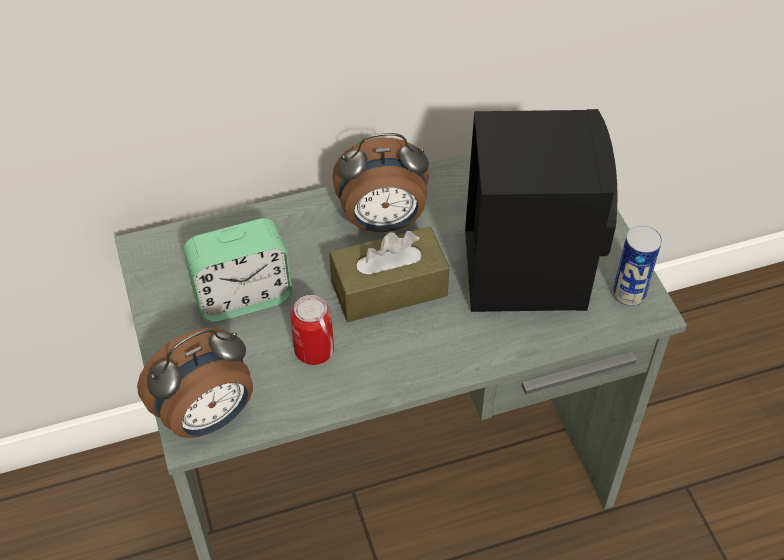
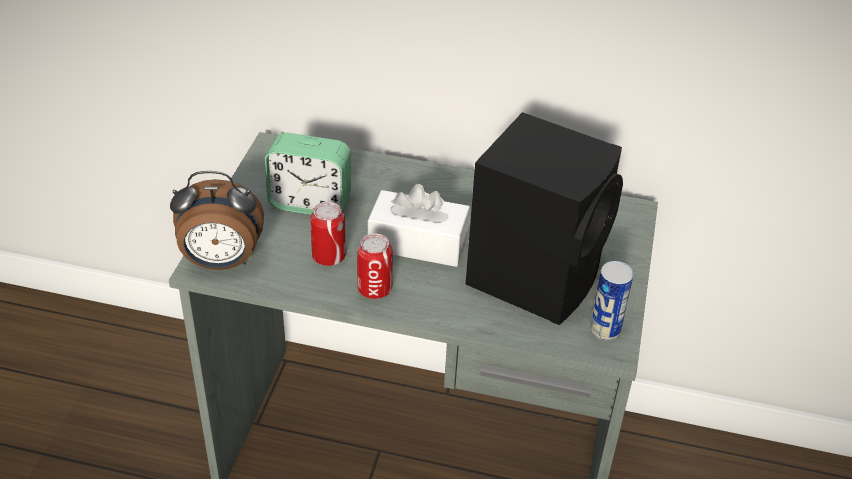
camera: 30 degrees right, 10 degrees down
(383, 222) = (452, 200): alarm clock -> none
(389, 288) = (418, 243): brown tissue box -> white tissue box
(389, 364) = (374, 289): none -> can

